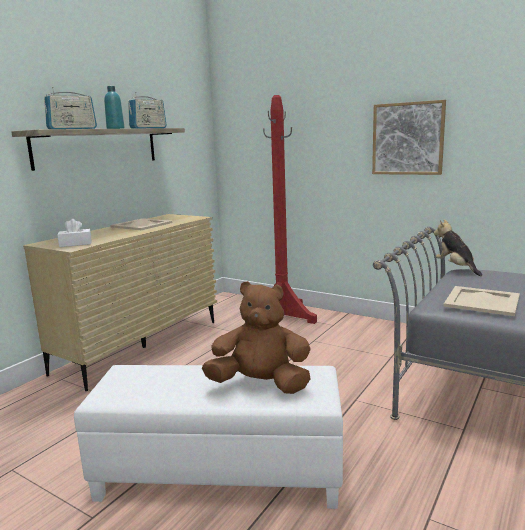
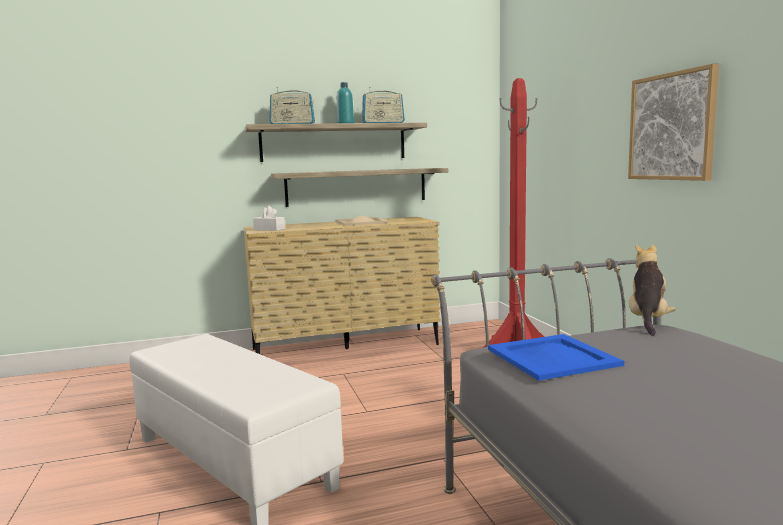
camera: 40 degrees right, 5 degrees down
(120, 190) = (356, 187): none -> shelf
(261, 385) = (248, 376): brown plush toy -> none
(483, 301) = (553, 357): beige tray -> blue tray

